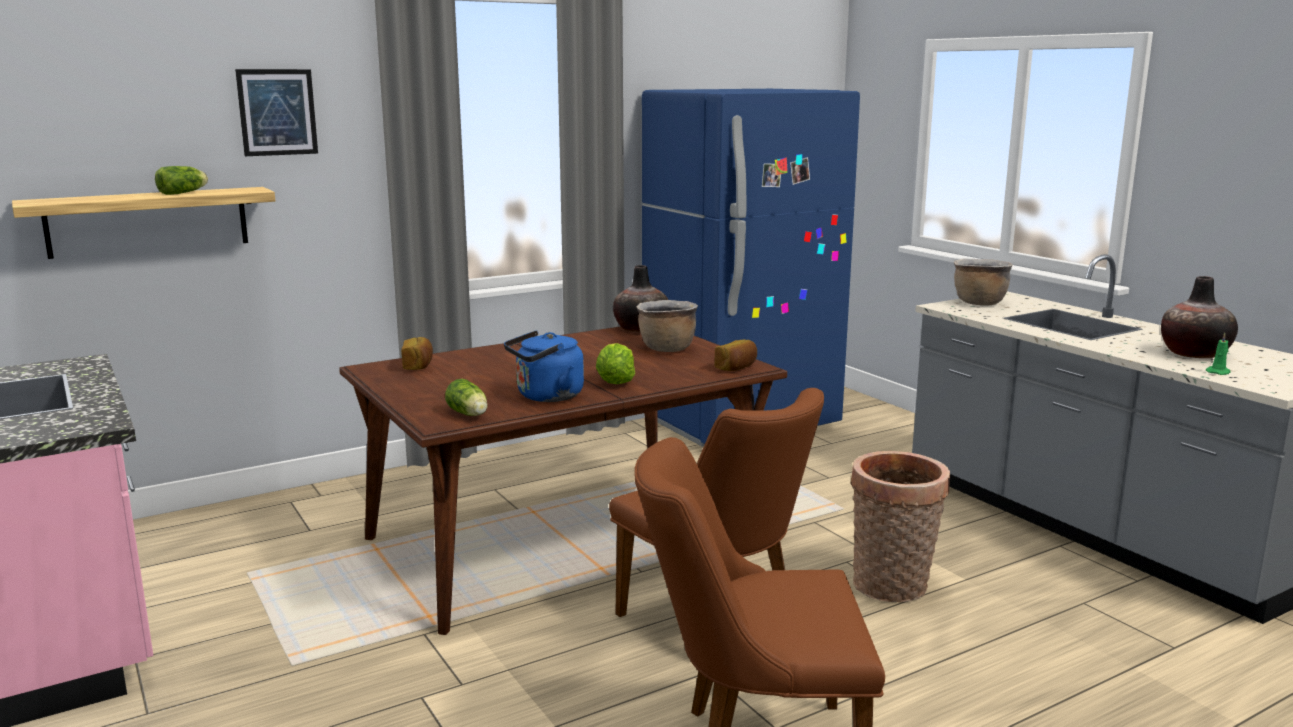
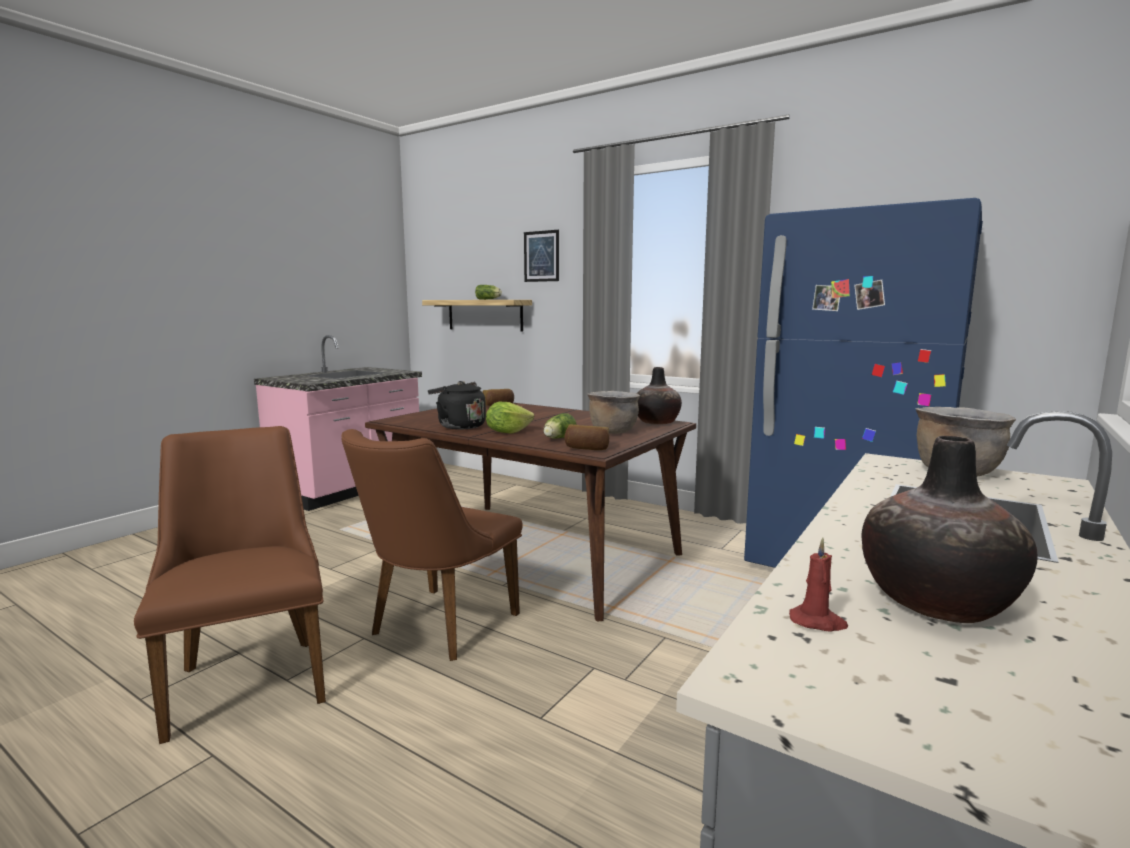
camera: 65 degrees right, 5 degrees down
(469, 414) = (410, 421): lettuce -> lettuce (558, 438)
(546, 396) = (459, 426): blue kettle -> black kettle
(892, 588) = (556, 702): basket -> none
(1218, 372) = (818, 622): green candle -> red candle

